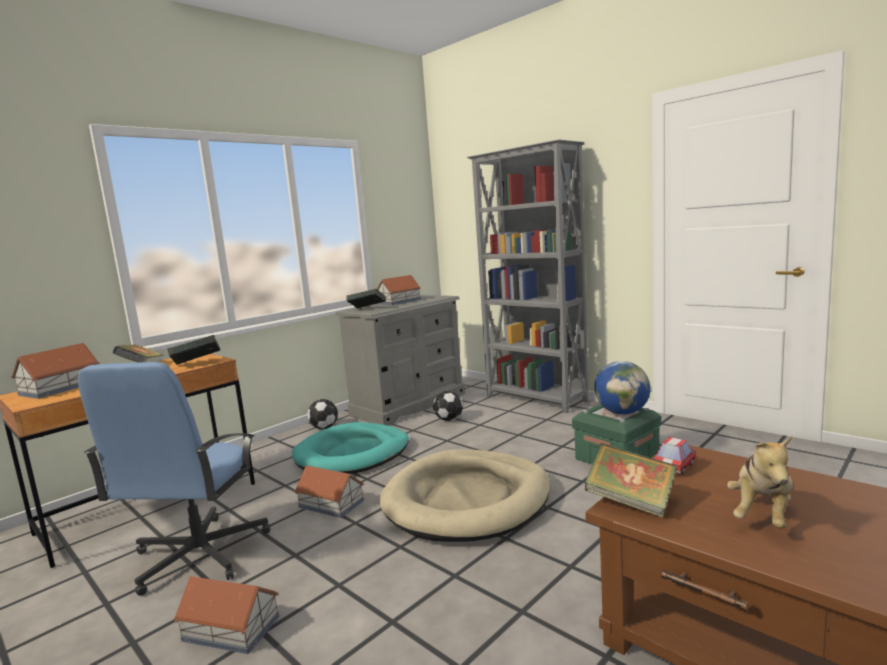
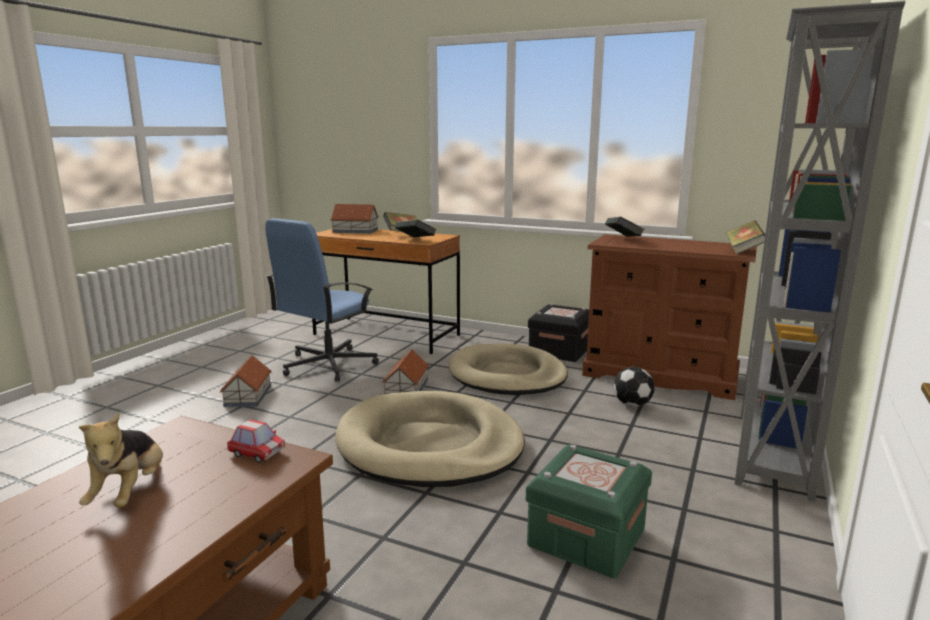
camera: 70 degrees right, 5 degrees up
(198, 555) = (327, 365): blue office chair -> blue office chair turned 45 degrees counterclockwise
(324, 427) = (559, 351): football -> black storage box
(352, 454) = (507, 375): turquoise dog bed -> beige dog bed
(399, 301) = (685, 243): toy house -> none
(409, 404) = (660, 375): grey dresser -> brown dresser
(622, 412) = (585, 475): globe -> none
(630, 502) = (187, 432): book -> book (743, 251)
(762, 514) = (130, 492): plush toy -> plush toy turned 105 degrees counterclockwise

